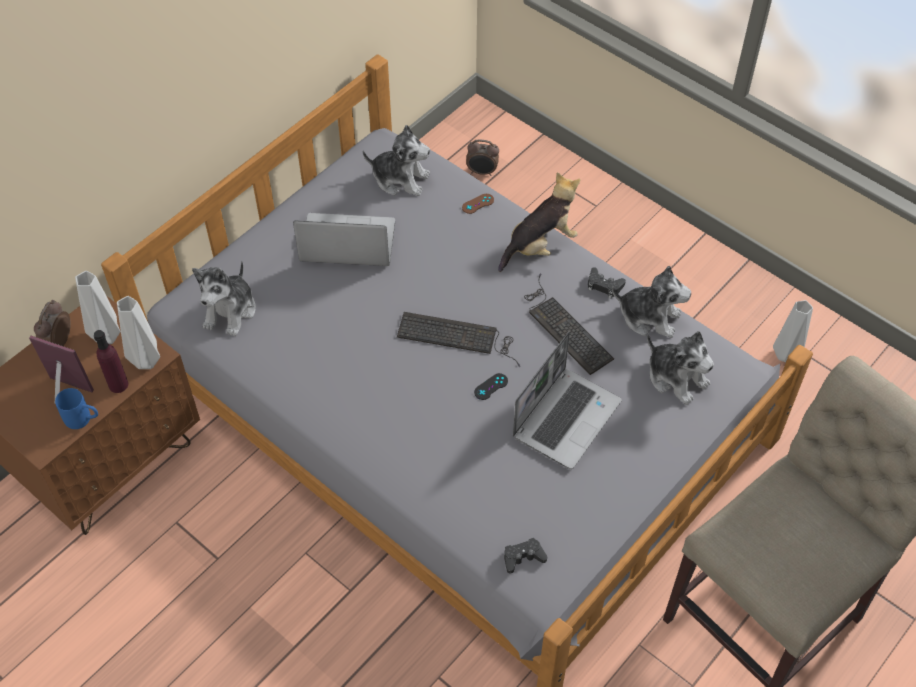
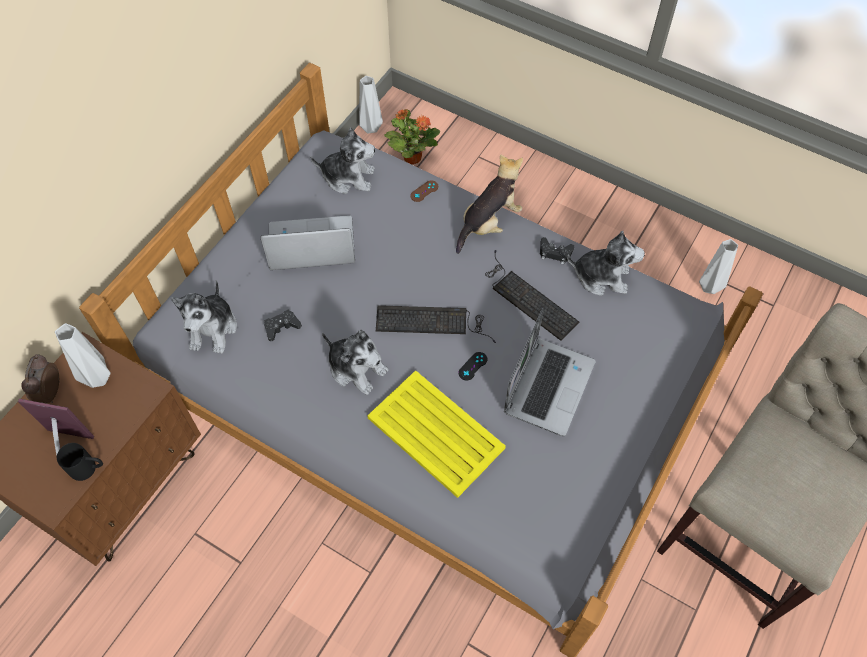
camera: 10 degrees left, 5 degrees up
(83, 419) = (89, 469): blue mug -> black mug
(118, 384) = (118, 426): purple bottle -> none
(144, 361) = (140, 398): grey vase -> grey vase (370, 128)
(438, 447) = (436, 434): none -> yellow tray
(482, 172) = (412, 157): alarm clock -> potted plant
(523, 557) = (538, 531): black game controller -> black game controller (282, 327)
(676, 377) = (638, 331): plush toy -> plush toy (356, 368)

